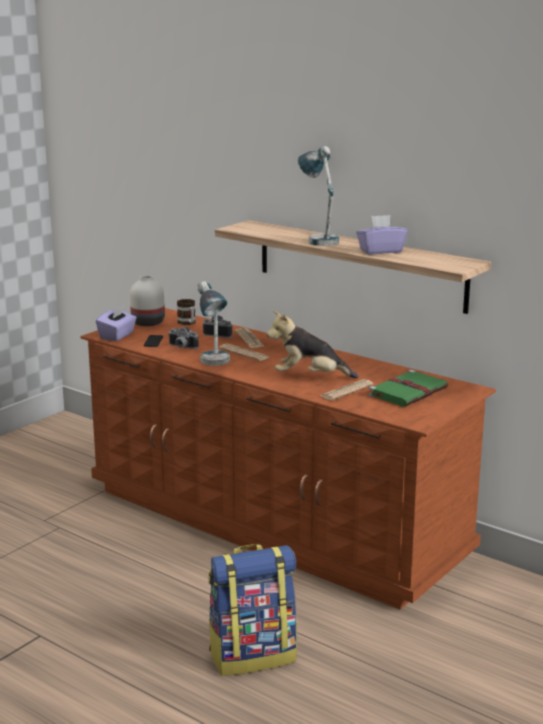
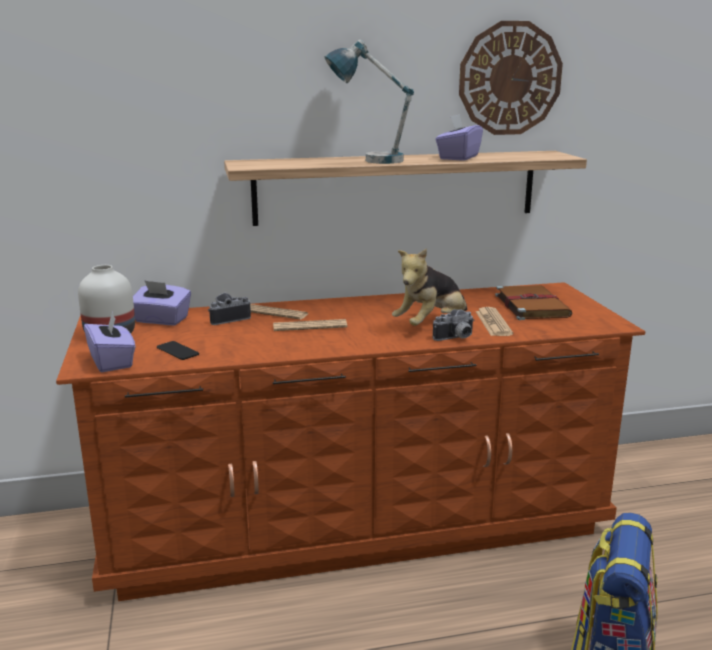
camera: 50 degrees left, 0 degrees up
(181, 347) = (228, 345): camera -> camera (456, 338)
(188, 323) = (161, 320): mug -> purple tissue box
(214, 365) = (318, 348): table lamp -> none
(409, 391) = (530, 305): green book -> brown book
(450, 190) = (510, 78): none -> wall clock

